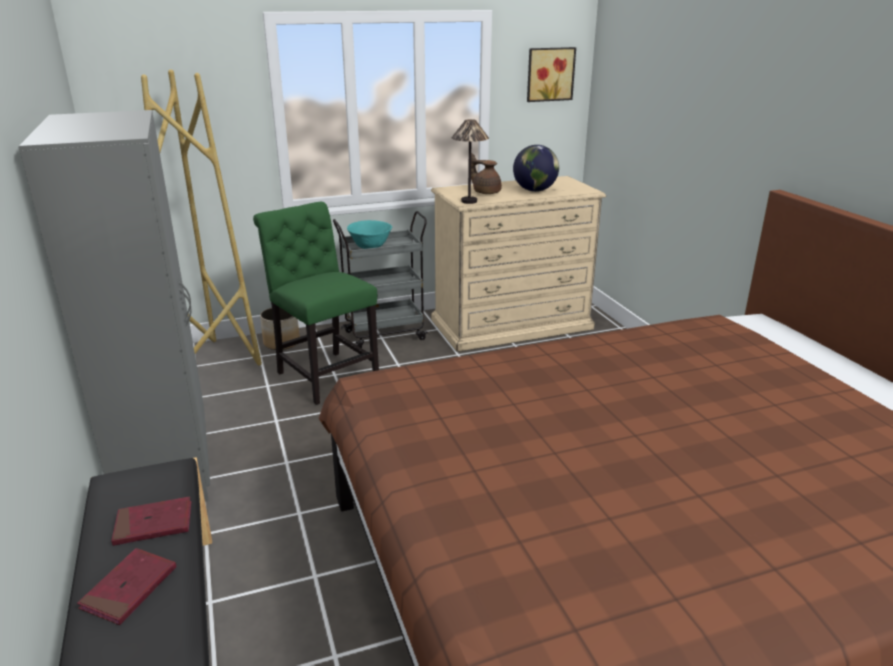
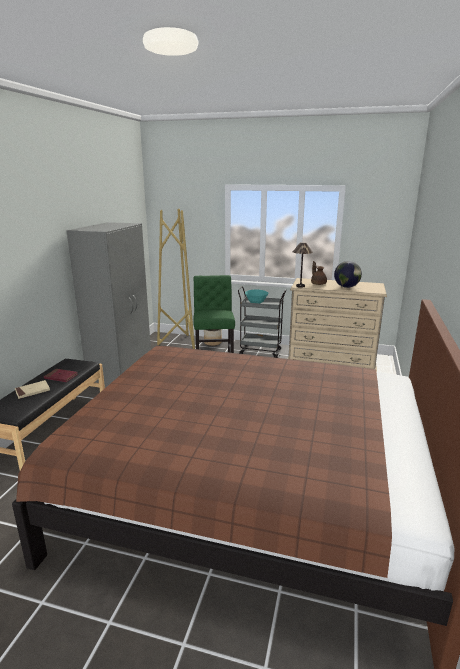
camera: 35 degrees right, 5 degrees down
(129, 589) = (32, 391): red book -> beige book
(549, 74) = (382, 222): picture -> none

